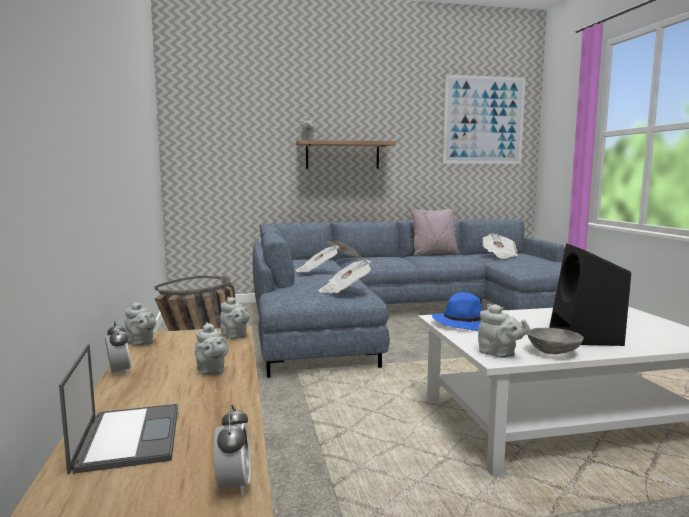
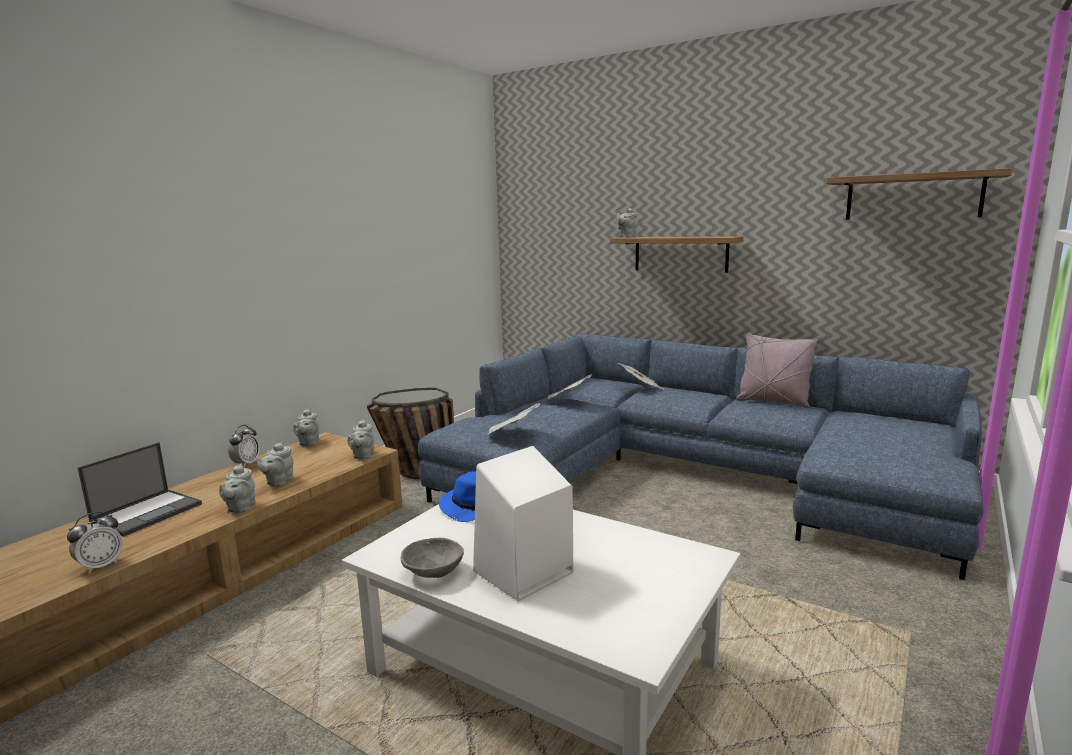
camera: 45 degrees right, 5 degrees up
(483, 120) = (913, 196): picture -> shelf
(499, 256) = (862, 424): newspaper -> none
(499, 354) = (390, 552): grey teapot -> grey teapot (240, 508)
(586, 337) = (521, 573): black speaker -> white speaker

